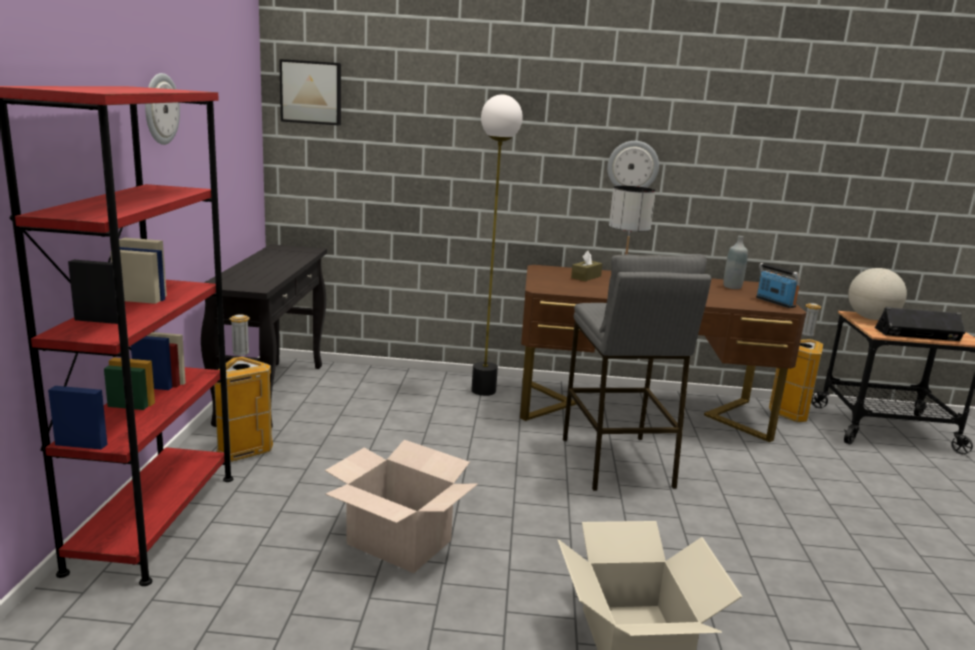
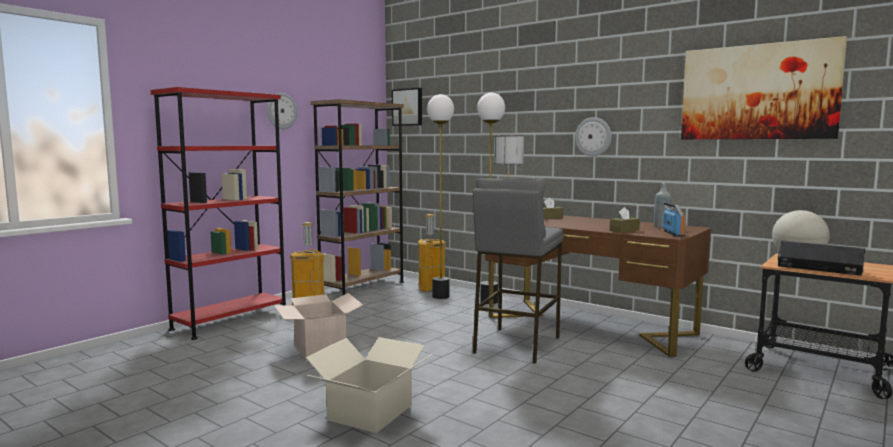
camera: 35 degrees right, 10 degrees down
(272, 393) = (362, 287): black console table -> brown bookcase
(411, 392) = (441, 296): none -> floor lamp
(721, 301) = (624, 230): none -> brown tissue box
(792, 414) = (730, 347): trash can -> trash can (431, 289)
(837, 130) = (757, 92): none -> picture

